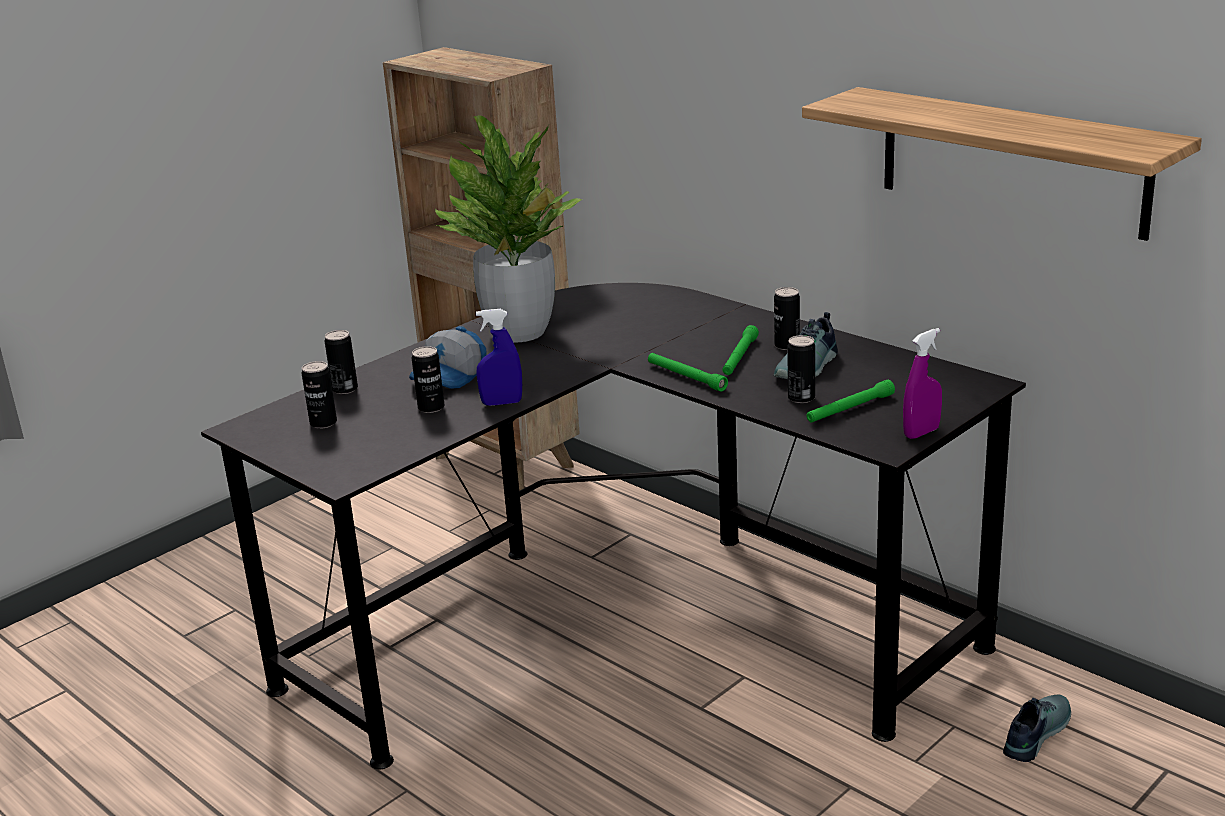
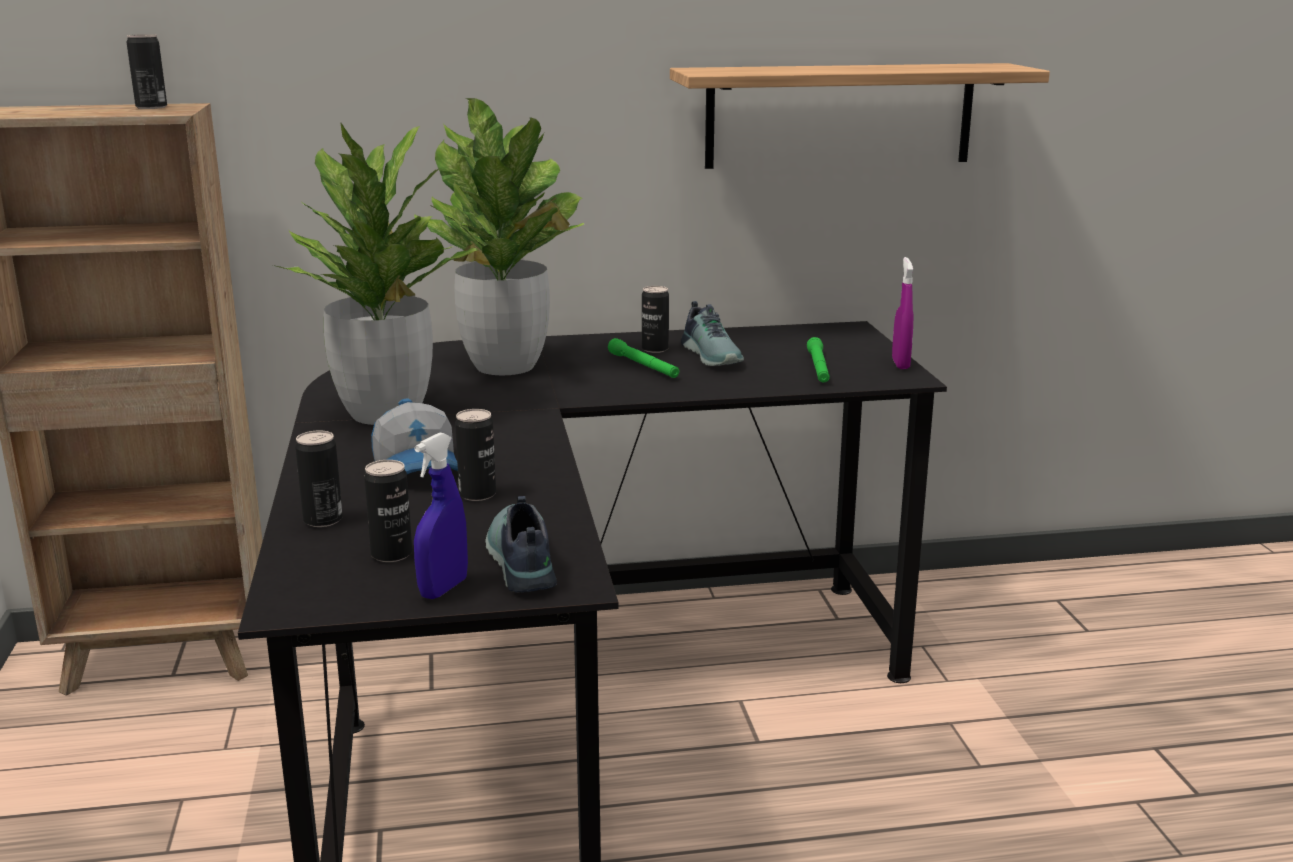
camera: 55 degrees left, 5 degrees down
(502, 403) = (539, 464): blue spray bottle -> blue spray bottle (443, 588)
(663, 323) = (506, 366): none -> potted plant
(686, 377) = (643, 391): green flashlight -> none
(801, 398) = (767, 373): can -> can (151, 107)
(1033, 733) = (966, 622): shoe -> shoe (519, 560)

